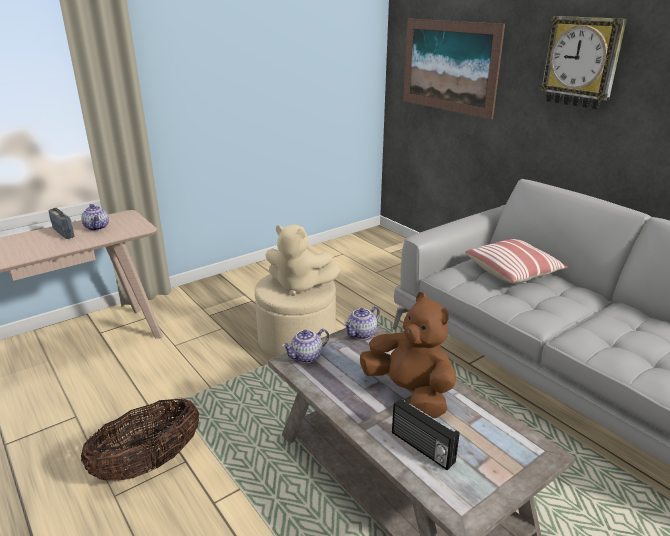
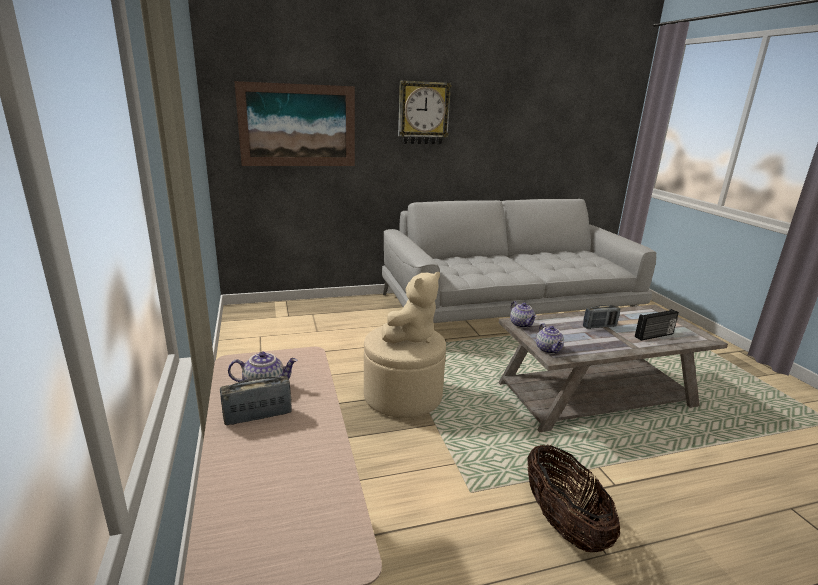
camera: 70 degrees left, 5 degrees down
(409, 393) = (599, 326): brown plush toy -> radio
(513, 272) = (462, 263): pillow -> none

